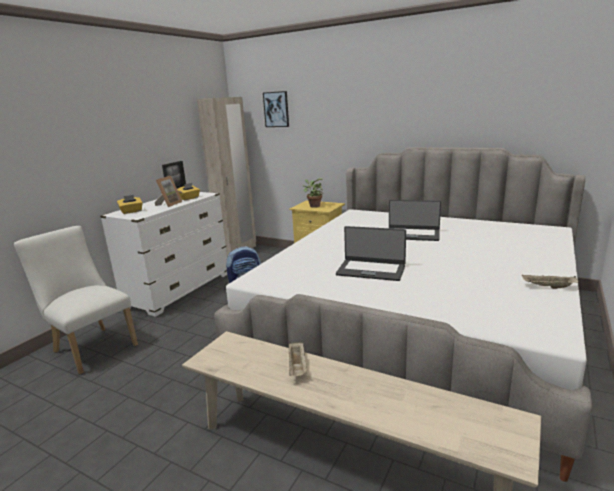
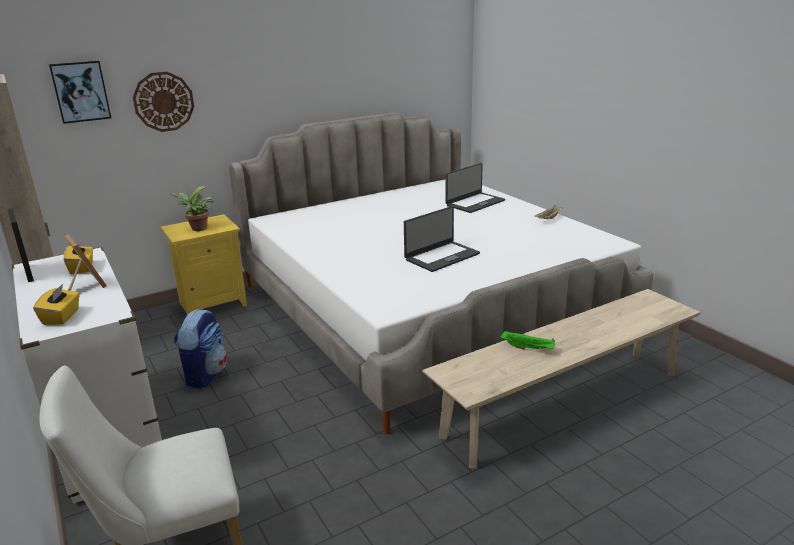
camera: 60 degrees left, 5 degrees up
(297, 367) = (528, 348): beige tray -> green tray
(318, 119) = (163, 101): none -> wall clock
(412, 234) = (384, 219): laptop -> laptop (474, 203)

